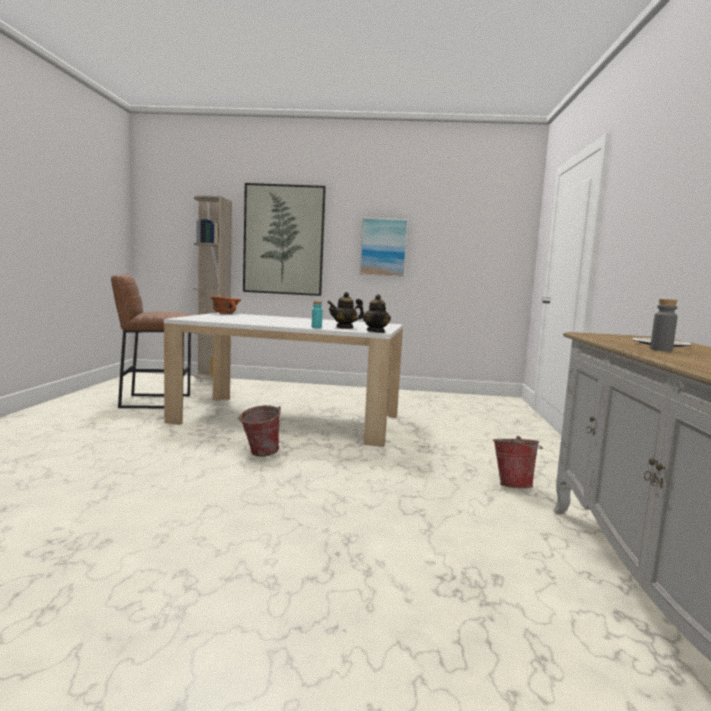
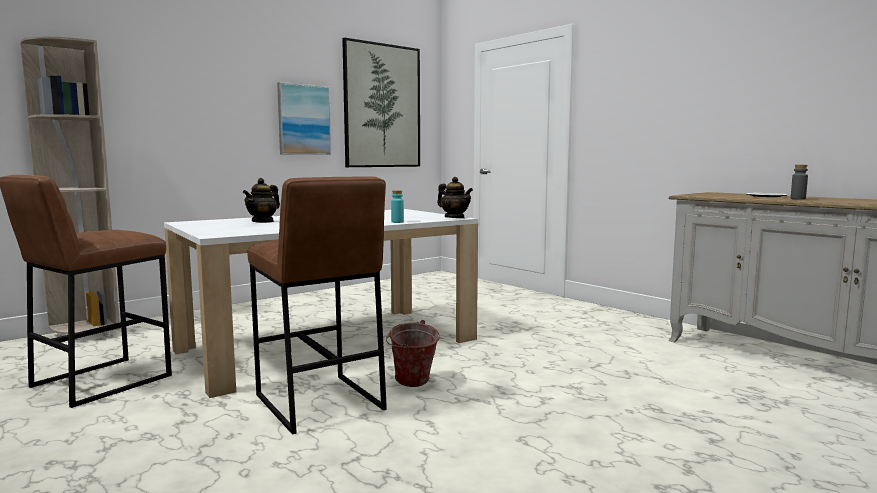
camera: 45 degrees left, 0 degrees up
(192, 443) = (320, 403): none -> brown stool
(226, 313) = (193, 222): orange bowl -> none
(283, 240) = (174, 110): picture -> picture (382, 106)
(345, 327) = (408, 218): teapot -> teapot (263, 221)
(513, 485) = (615, 334): bucket -> none

